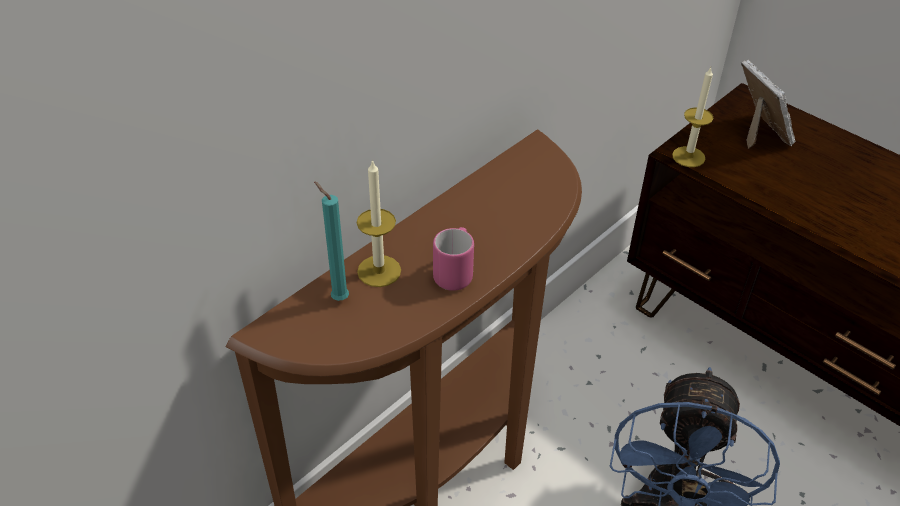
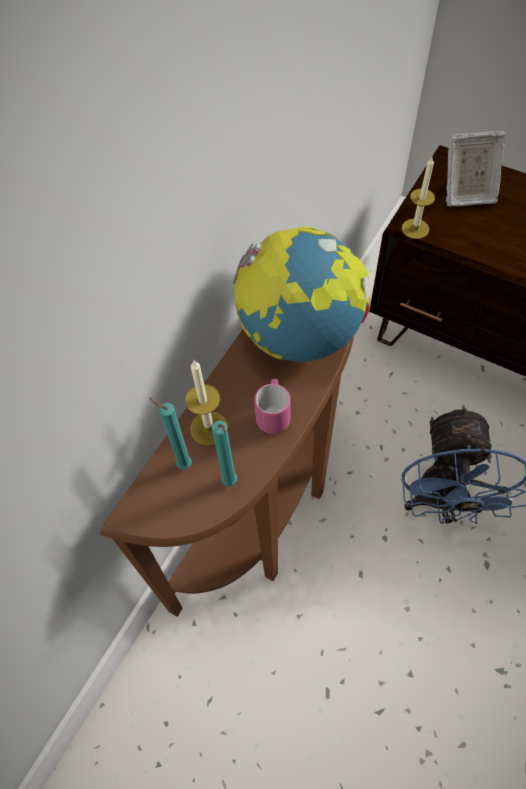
camera: 10 degrees left, 15 degrees up
(385, 326) = (230, 483): none -> turquoise candle
(511, 206) = (300, 335): none -> globe
(760, 135) = (466, 194): picture frame -> picture frame turned 120 degrees clockwise

